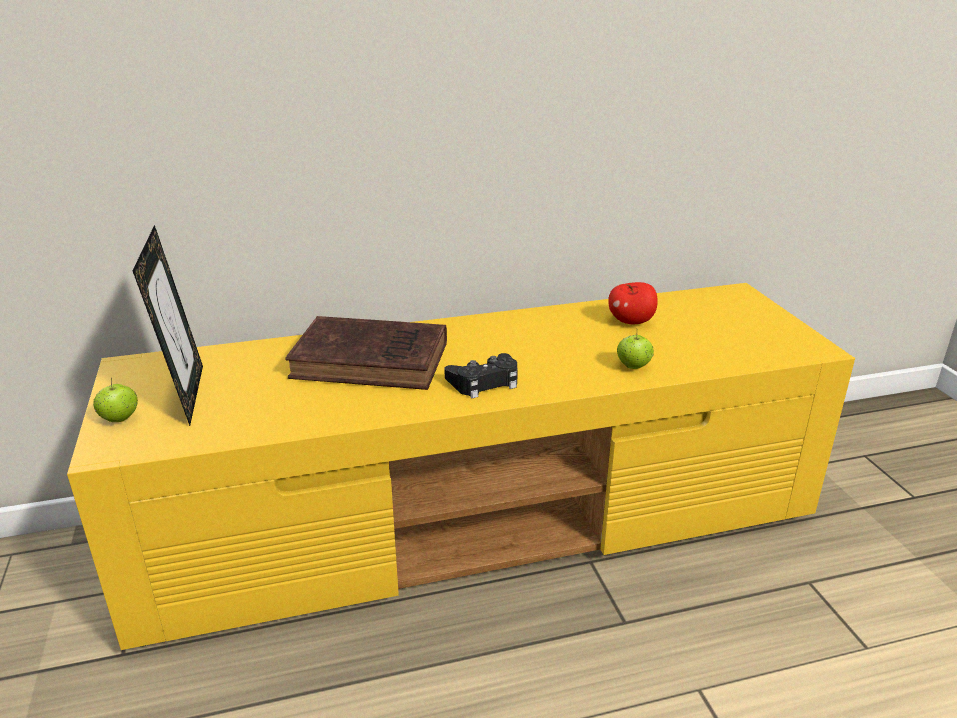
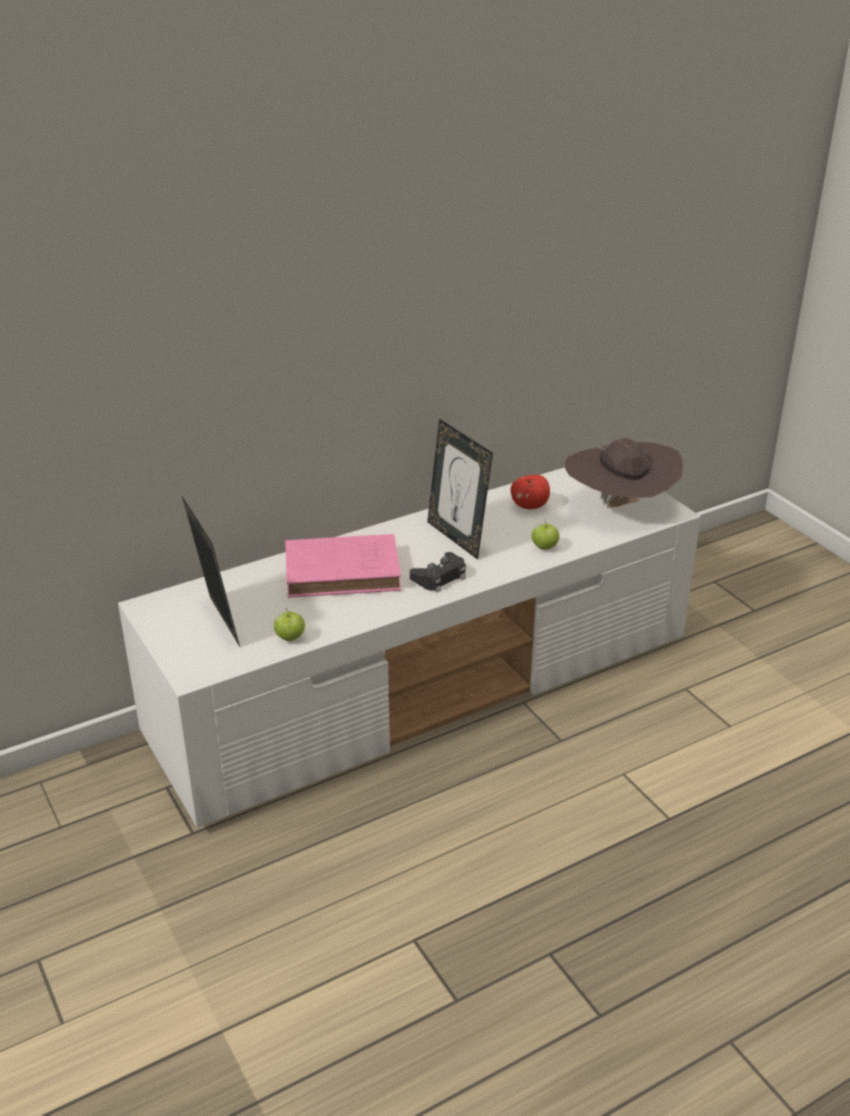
camera: 15 degrees left, 5 degrees up
(120, 419) = (181, 651): apple -> apple (290, 638)
(375, 361) = (346, 572): brown book -> pink book
(482, 522) = (427, 686): yellow tv stand -> white tv stand
(528, 343) = (457, 538): none -> picture frame
(745, 336) = (619, 507): none -> brown hat

